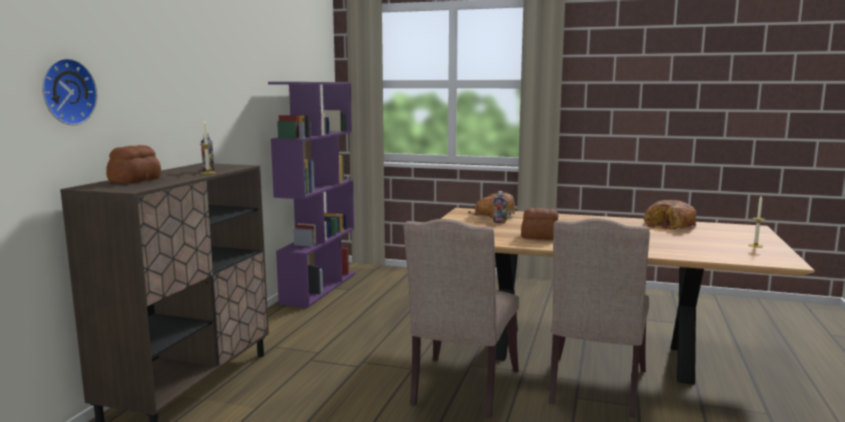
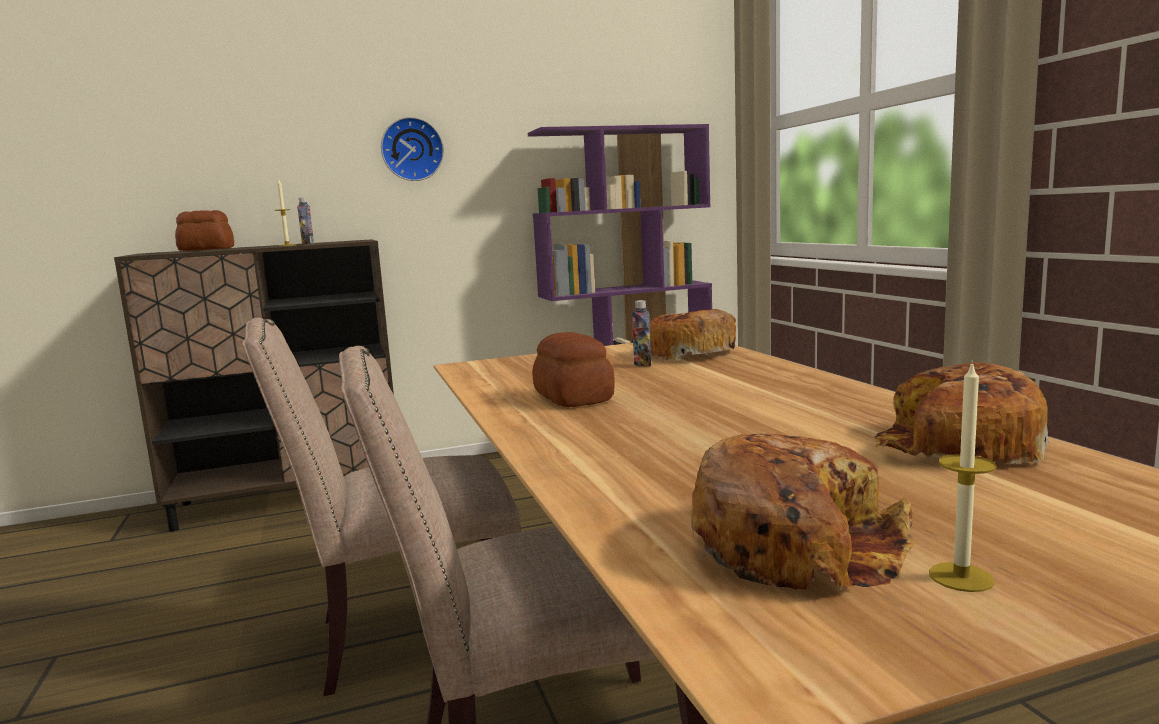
camera: 55 degrees right, 0 degrees up
(66, 92) = (157, 154): wall clock -> wall clock (412, 149)
(726, 249) = (796, 544): none -> bread

